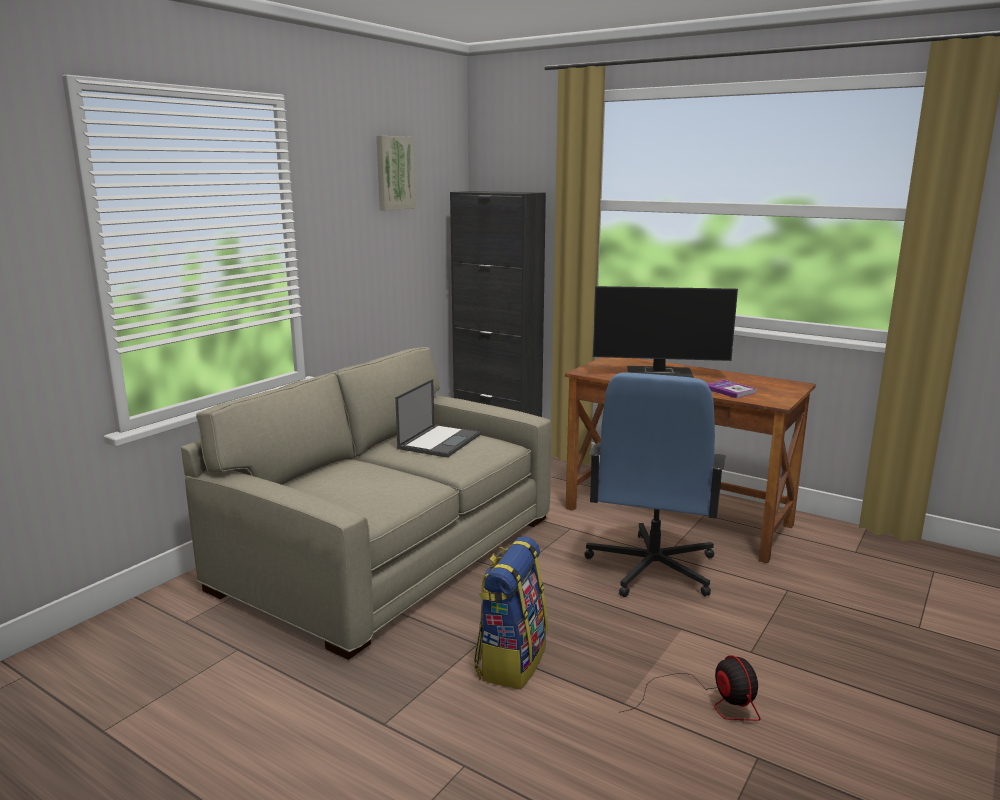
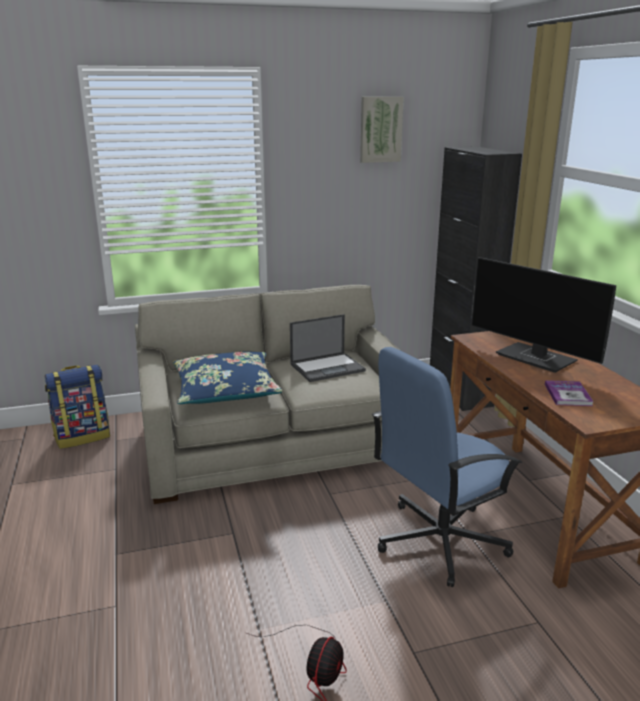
camera: 40 degrees right, 5 degrees up
(374, 489) = (226, 390): none -> blue pillow
(510, 660) = (235, 555): backpack -> backpack (83, 436)

